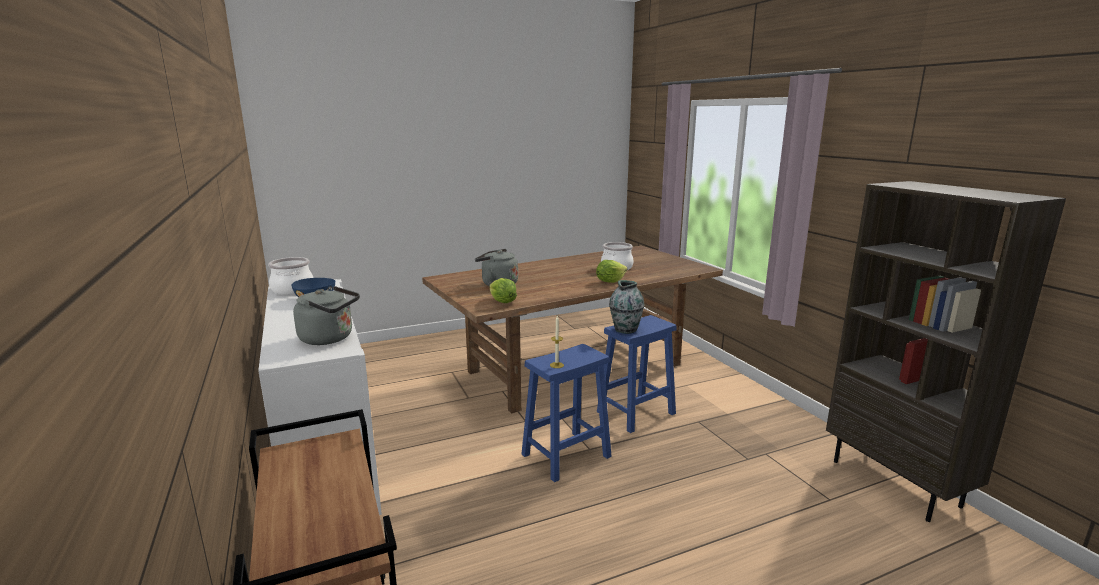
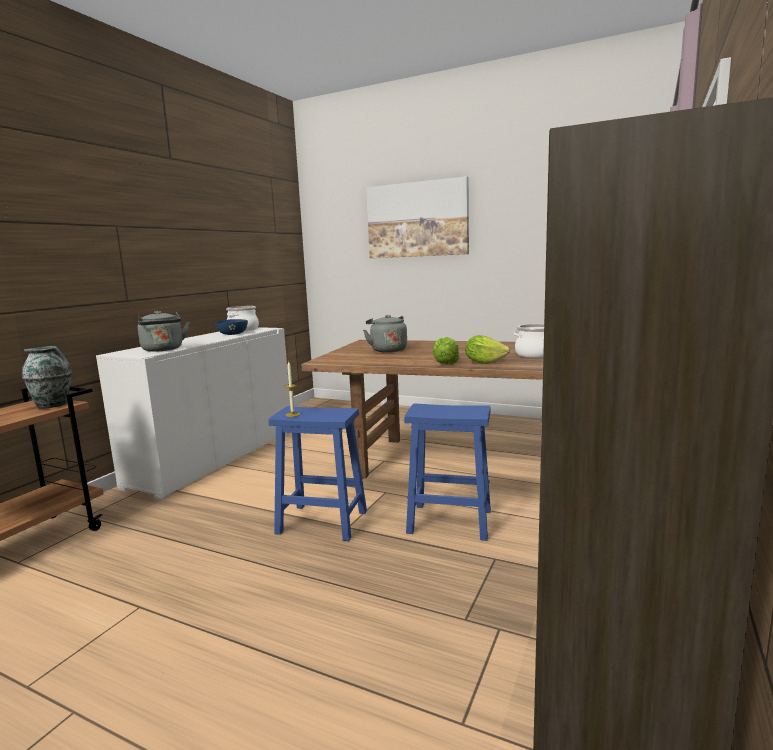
camera: 50 degrees right, 5 degrees down
(415, 138) = (417, 220): none -> picture
(502, 302) = (347, 360): lettuce -> lettuce (446, 364)
(625, 329) = (424, 409): vase -> vase (53, 405)

